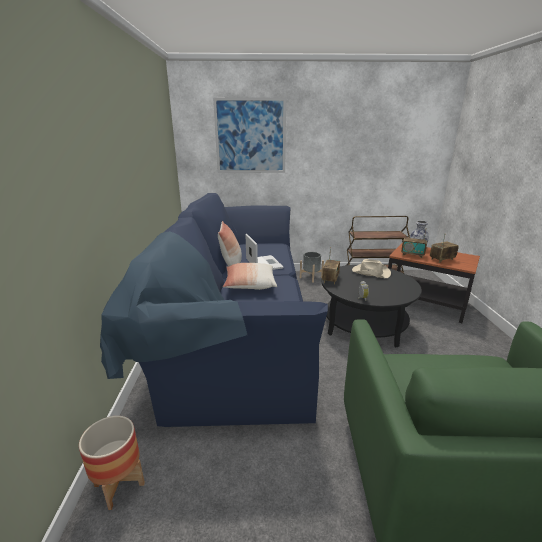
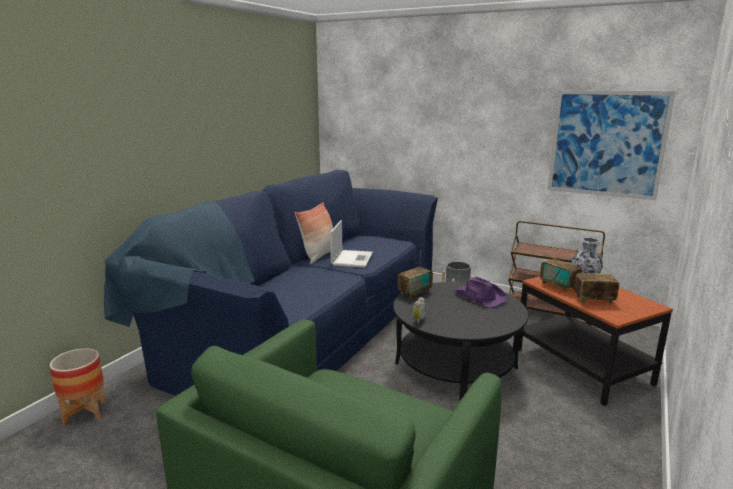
camera: 30 degrees right, 5 degrees down
(250, 136) = (397, 105): picture -> picture (606, 144)
(250, 285) = (306, 276): pillow -> none
(370, 272) = (479, 296): beige hat -> purple hat

